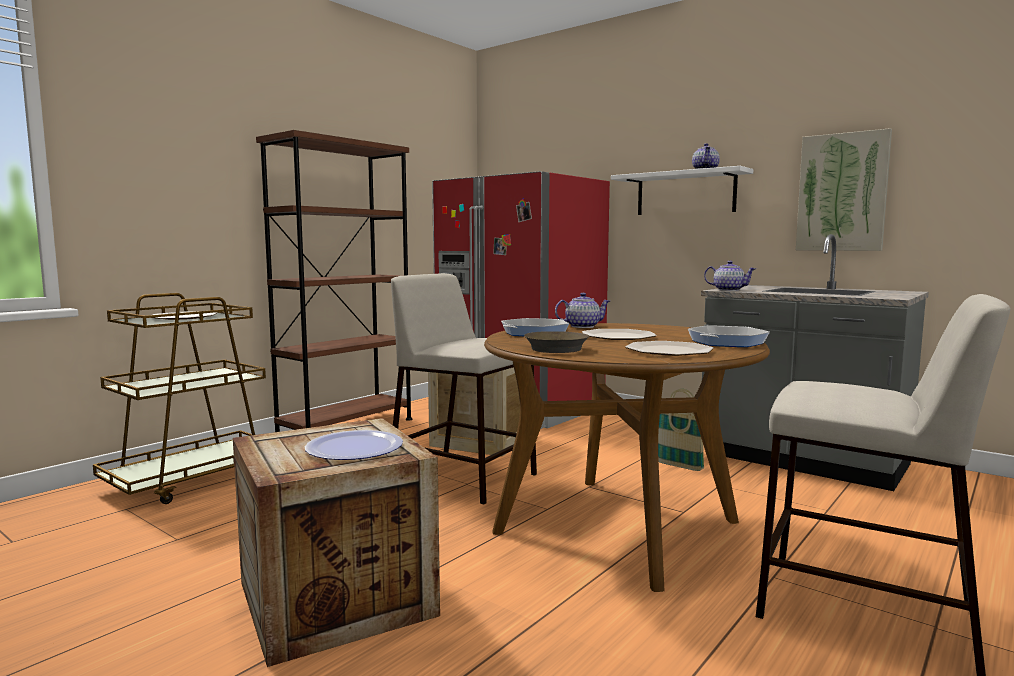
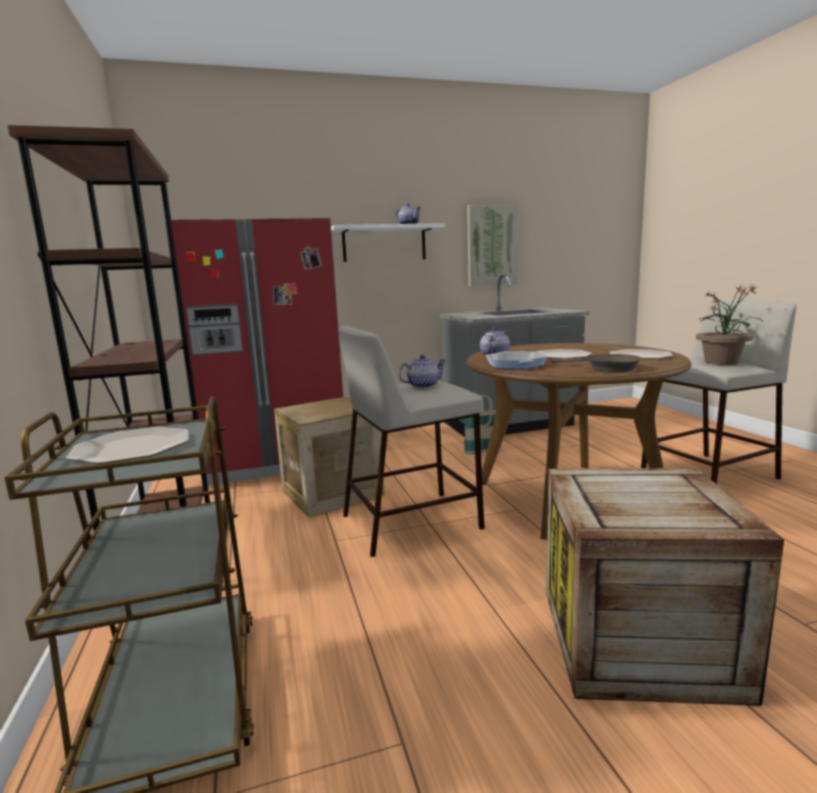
camera: 55 degrees left, 5 degrees up
(354, 448) = (657, 489): plate -> none
(727, 342) = (611, 347): frying pan -> none
(728, 290) = (481, 317): teapot -> teapot (422, 385)
(849, 396) = (721, 362): none -> potted plant

